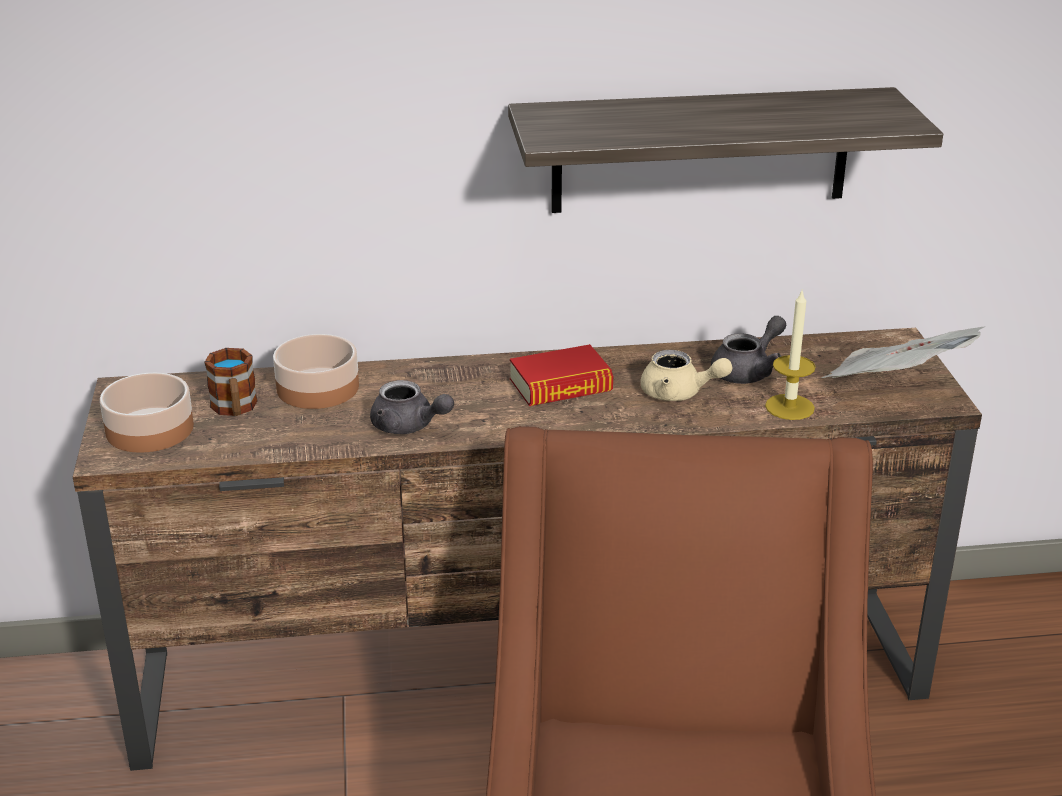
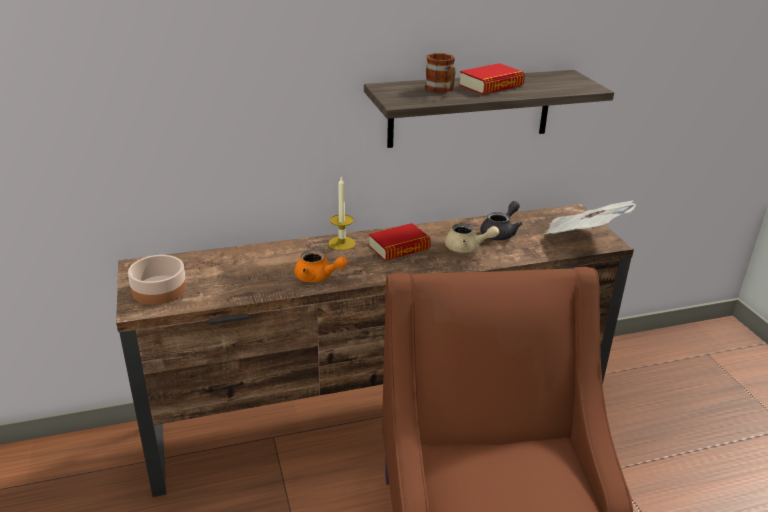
camera: 10 degrees left, 0 degrees up
(235, 409) = (209, 274): mug -> mug (441, 90)
(318, 387) = (257, 257): bowl -> none
(409, 426) = (318, 277): grey teapot -> orange teapot
(726, 114) = (491, 86): none -> book
(789, 407) = (530, 252): candle -> candle (342, 243)

